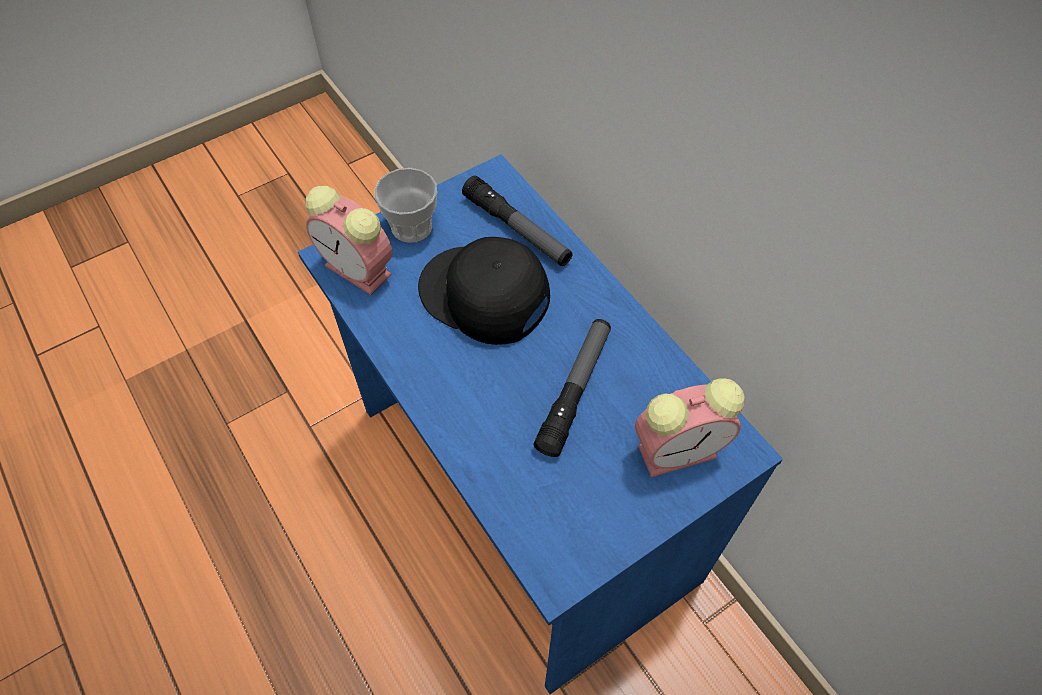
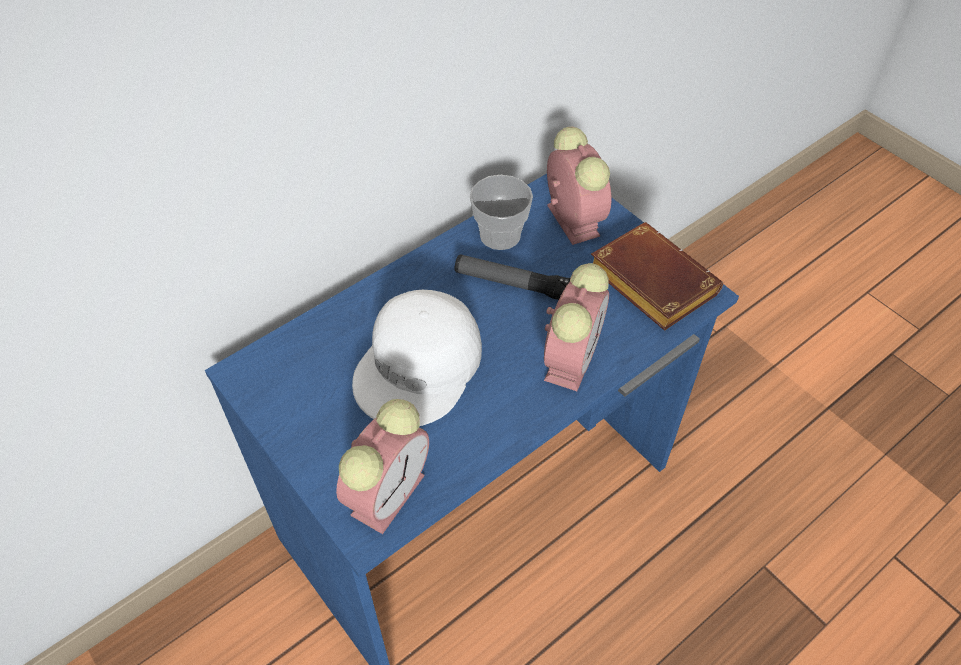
camera: 95 degrees left, 5 degrees down
(412, 227) = (320, 447): cup -> cup (500, 235)
(478, 422) = (571, 357): none -> alarm clock
(483, 296) = (420, 367): black cap -> white cap
(517, 229) = (326, 345): flashlight -> none
(576, 517) = (648, 282): none -> brown book

